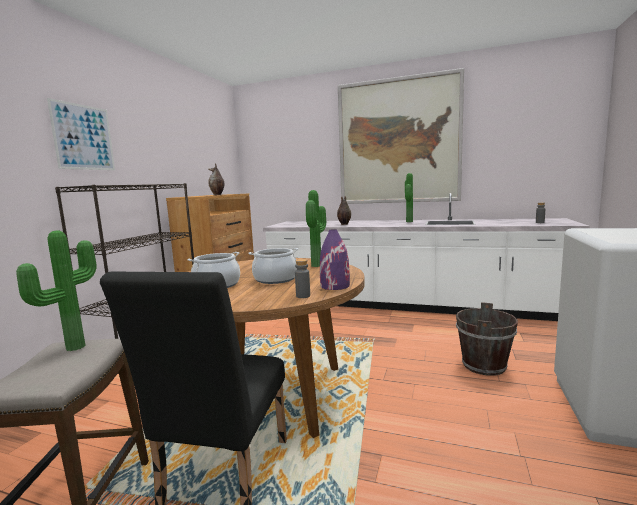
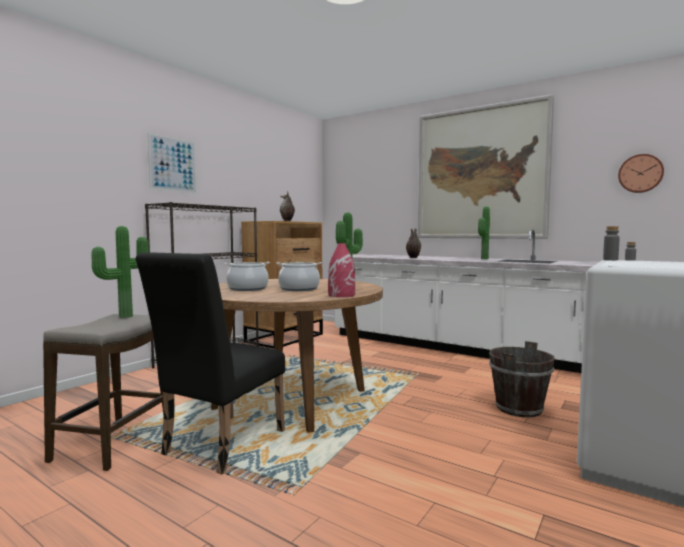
camera: 15 degrees right, 5 degrees down
(303, 296) = (305, 298): grey bottle -> grey bottle (610, 260)
(335, 286) = (341, 295): purple vase -> red vase
(538, 141) = (640, 173): none -> wall clock

